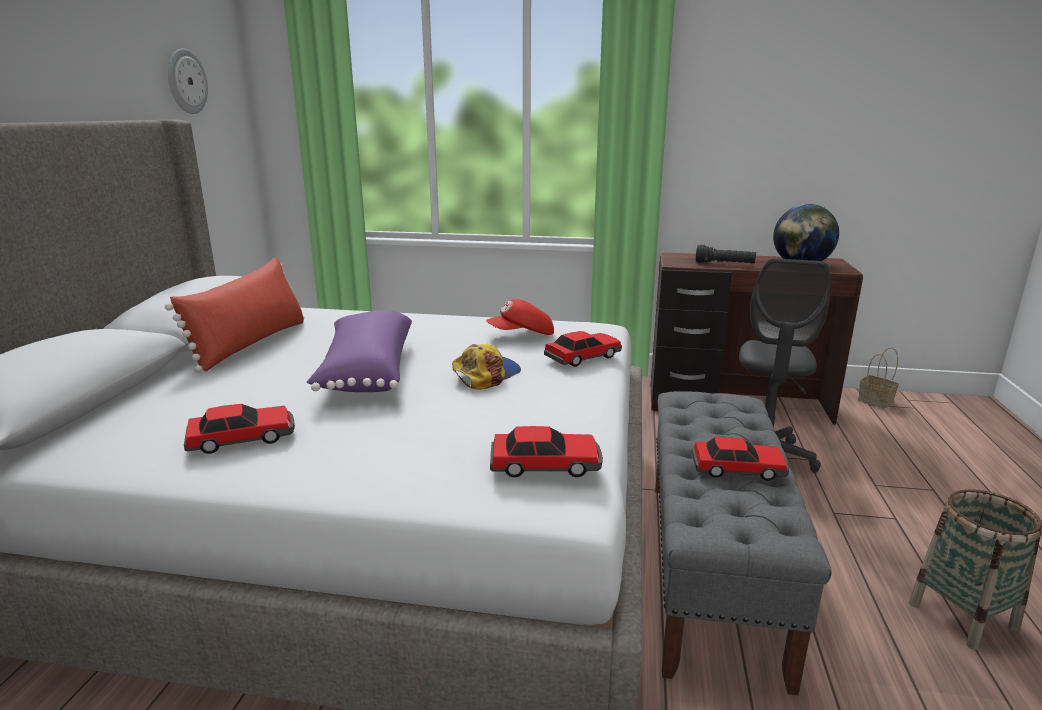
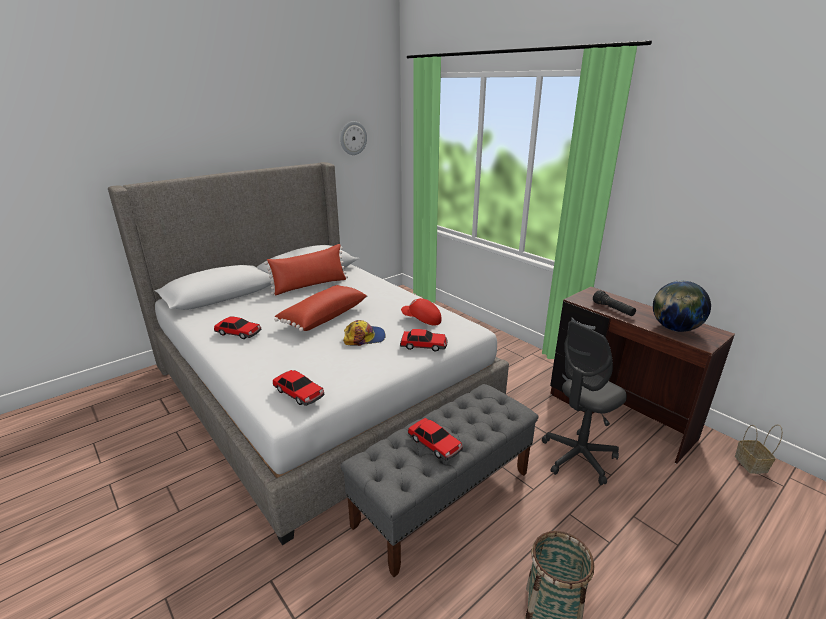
camera: 40 degrees right, 5 degrees up
(366, 371) = (323, 317): purple pillow -> red pillow

